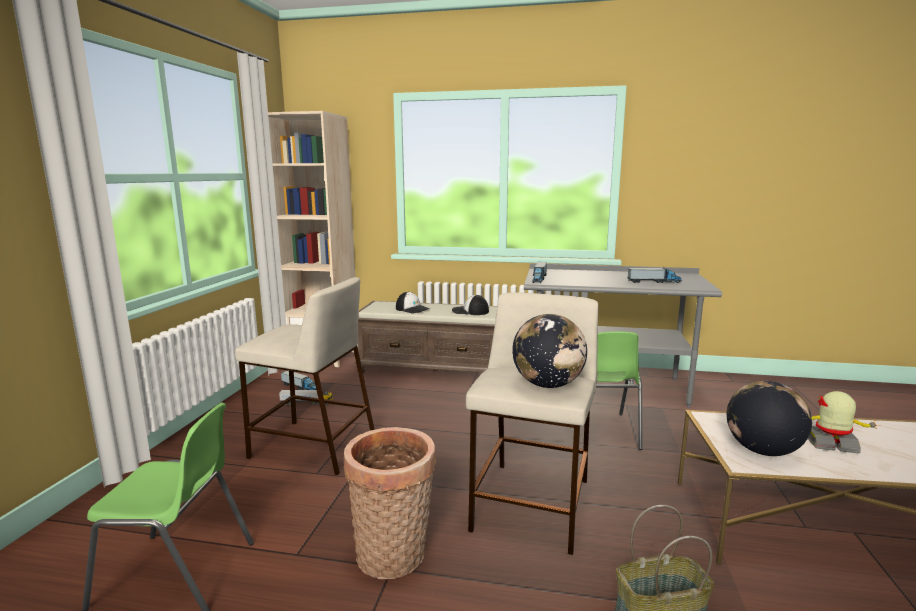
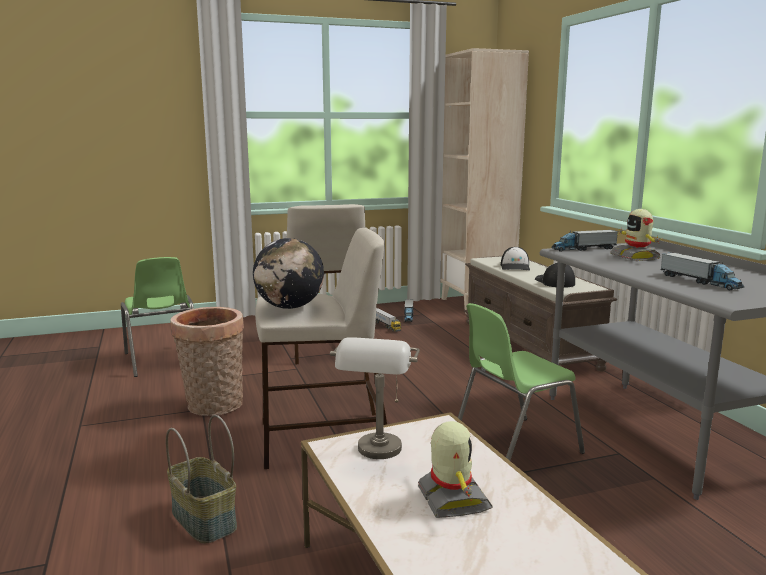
camera: 60 degrees right, 0 degrees up
(577, 277) = (635, 257): none -> toy robot
(762, 450) = (378, 456): globe -> grey table lamp

